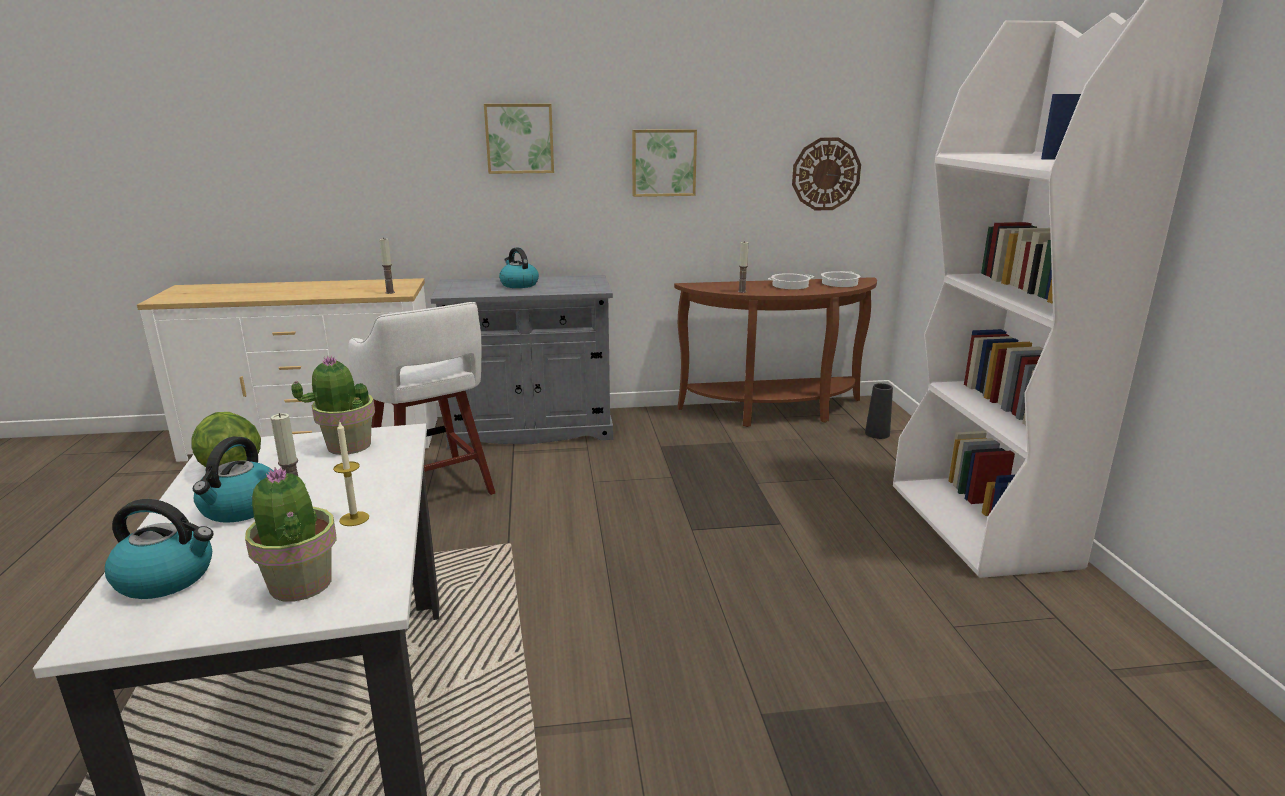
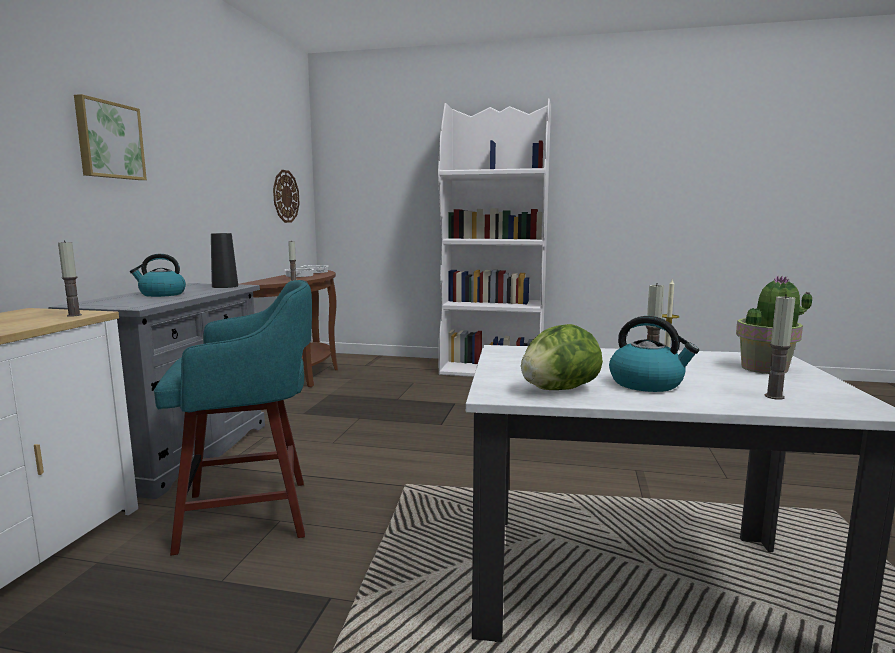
camera: 70 degrees left, 10 degrees down
(167, 578) = (774, 396): kettle -> candle
(348, 446) = (521, 360): potted plant -> none
(431, 489) = (251, 514): white stool -> turquoise stool
(663, 162) = (210, 179): picture -> none
(877, 434) = (371, 364): black vase -> black vase (225, 286)

